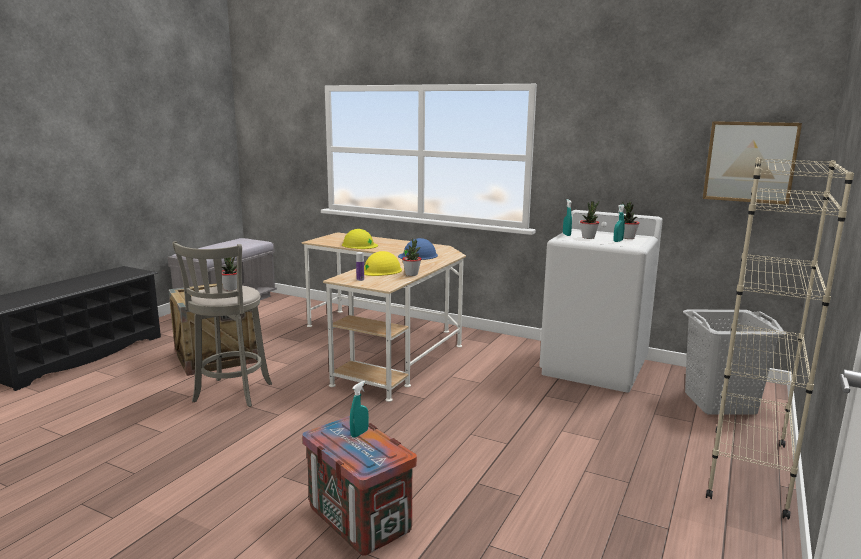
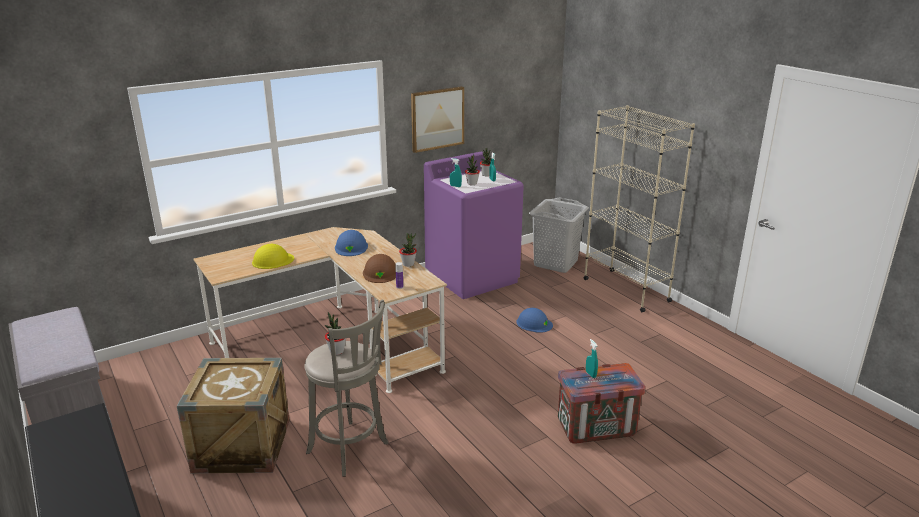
camera: 60 degrees left, 10 degrees up
(380, 270) = (380, 273): yellow hard hat -> brown hard hat
(549, 424) = (534, 323): none -> blue hard hat
(595, 367) = (472, 277): white washing machine -> purple washing machine
(750, 162) = (526, 100): picture -> picture (437, 118)

